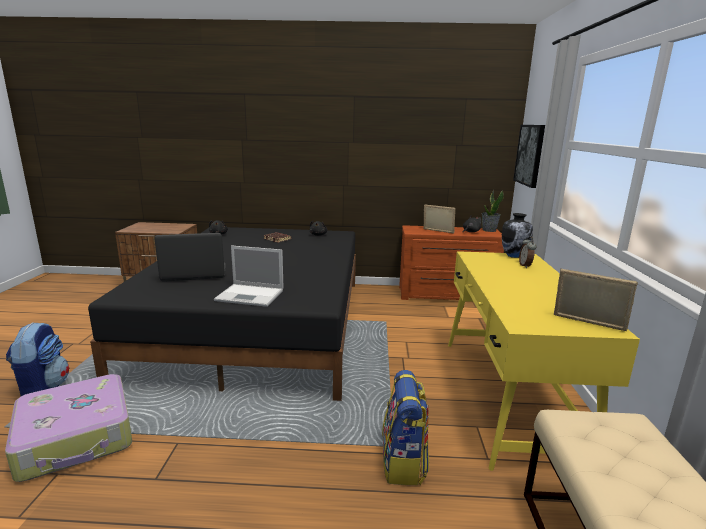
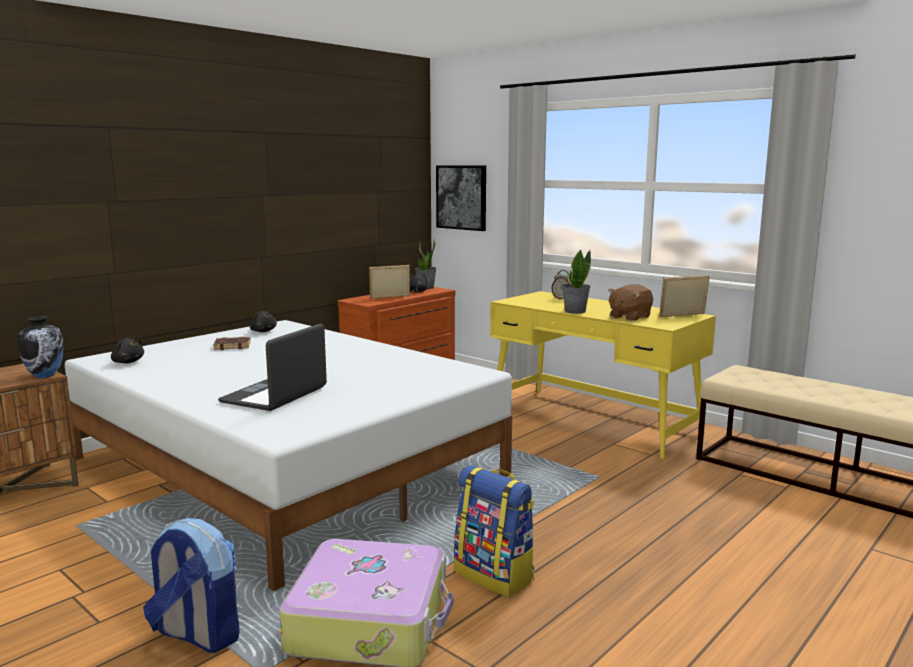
camera: 50 degrees left, 5 degrees down
(251, 295) = (404, 387): laptop -> none
(260, 324) = (286, 466): black bed -> white bed
(404, 463) = (622, 480): backpack -> backpack (495, 575)
(490, 280) = (574, 311): none -> potted plant
(514, 256) = (534, 295): vase -> vase (45, 375)
(520, 303) = (629, 317): none -> brown plush toy

